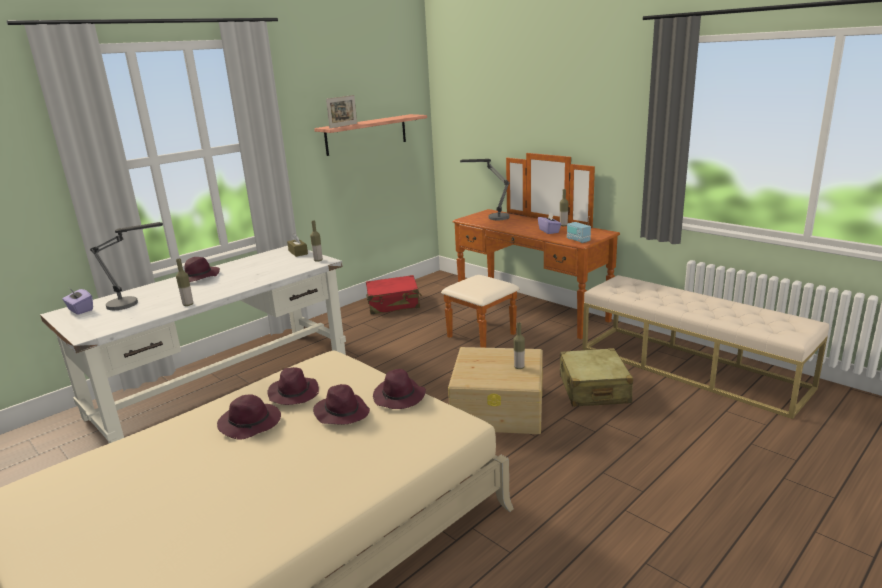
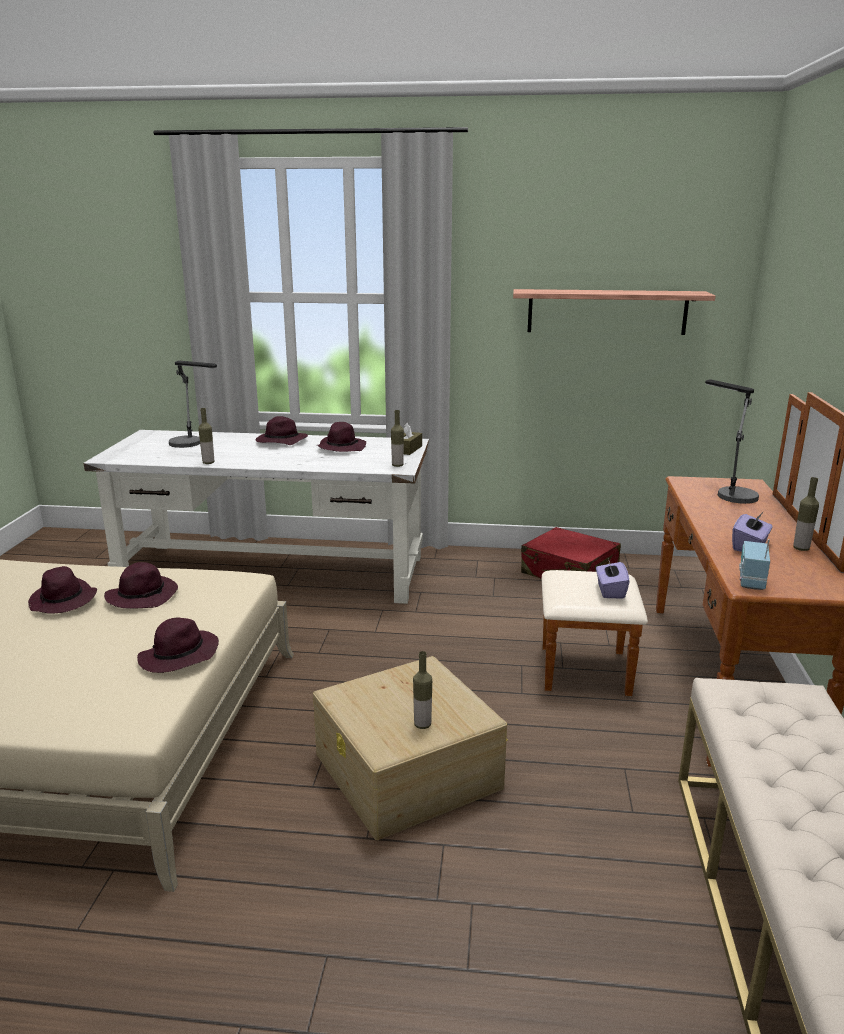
camera: 50 degrees right, 0 degrees up
(80, 310) = (159, 436): purple tissue box -> purple tissue box (610, 591)
(341, 413) = (114, 637): purple hat -> purple hat (341, 447)
(343, 126) = (547, 291): picture frame -> none
(593, 389) = (563, 846): beige suitcase -> none

